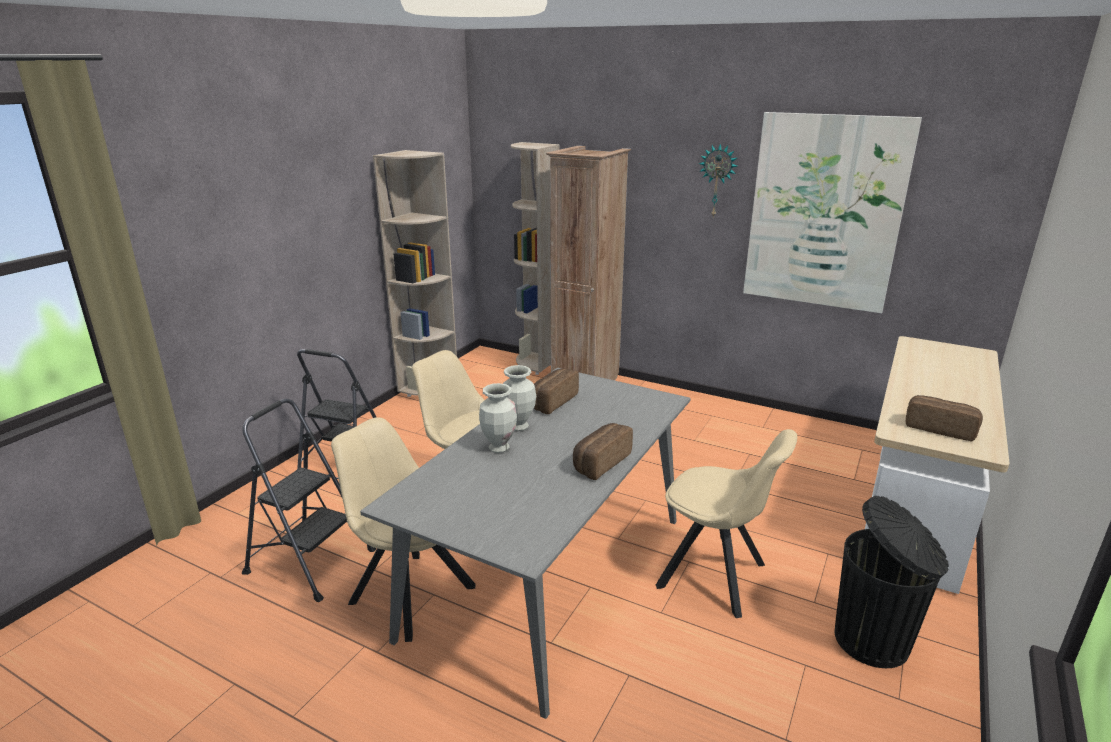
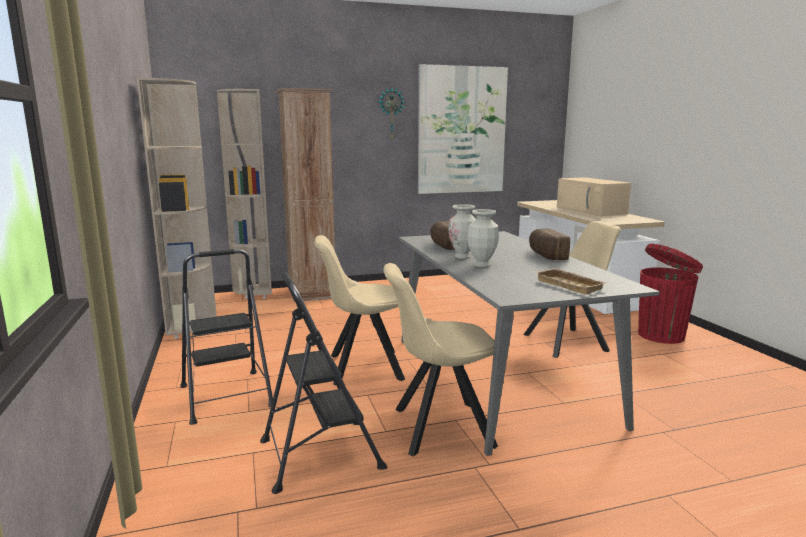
camera: 45 degrees left, 10 degrees down
(484, 520) = (571, 285): none -> beige tray
(874, 641) = (662, 335): black trash can -> red trash can
(940, 428) = (618, 218): bread -> none
(956, 394) = (591, 210): none -> beige microwave

